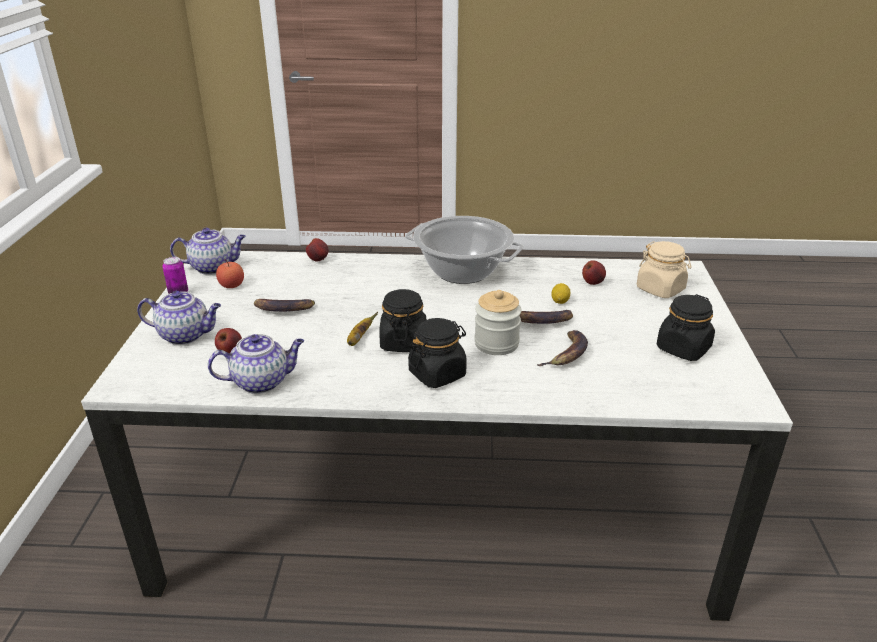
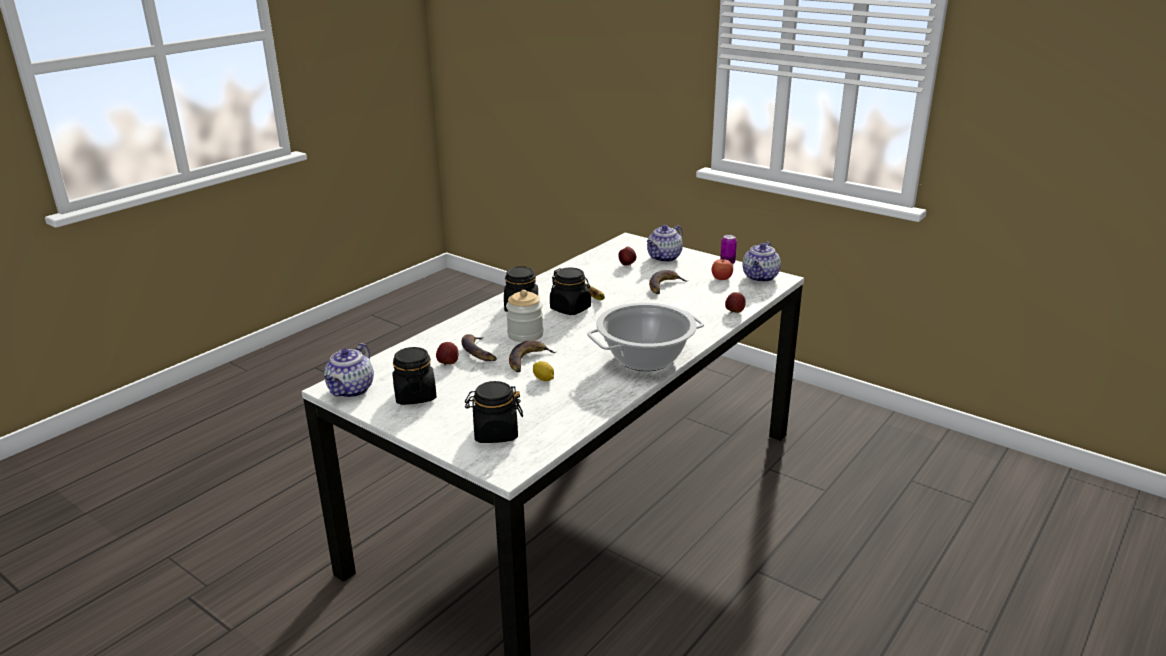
camera: 125 degrees right, 5 degrees down
(262, 382) = (584, 267): teapot -> teapot (351, 390)
(592, 283) = (551, 406): apple -> apple (448, 363)
(660, 289) = (495, 433): beige jar -> black jar

